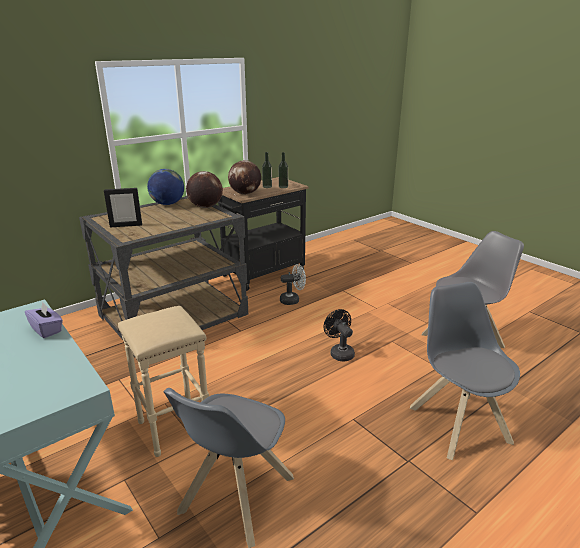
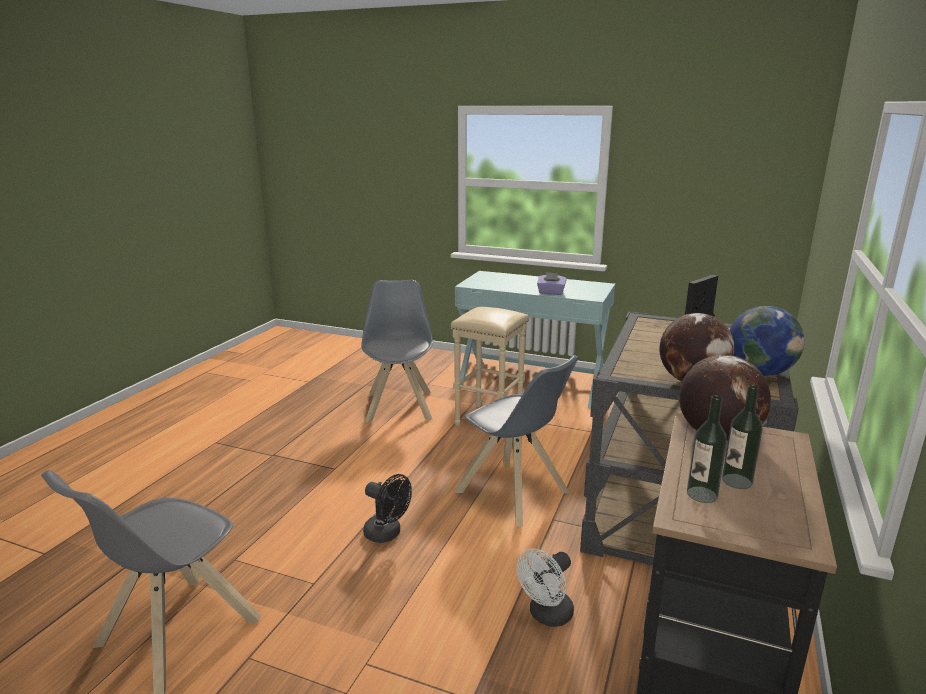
camera: 150 degrees right, 5 degrees down
(457, 422) = (218, 497): grey chair -> grey chair (514, 493)

